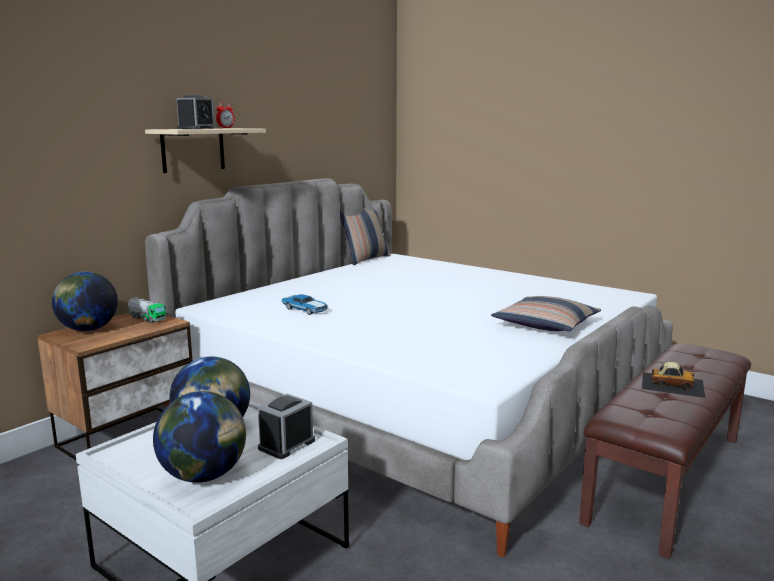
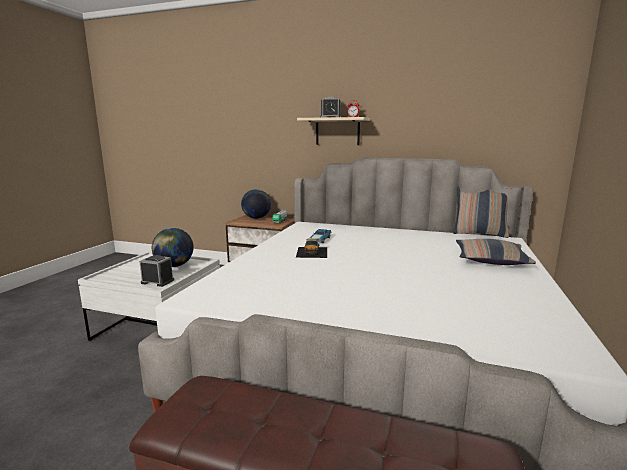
camera: 70 degrees right, 0 degrees up
(204, 475) = (126, 273): globe -> none
(545, 325) = (361, 311): pillow -> pillow (490, 260)
(672, 384) = (307, 427): toy car -> toy car (312, 252)

